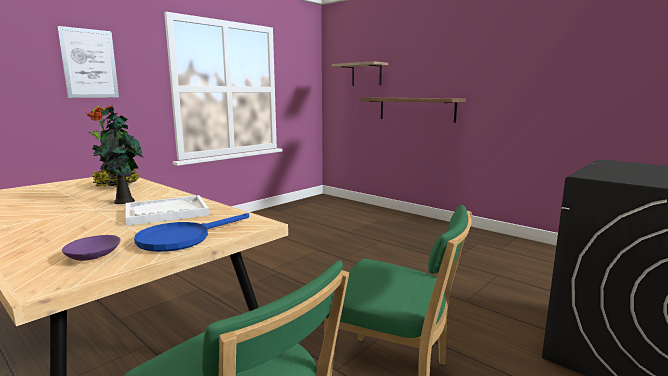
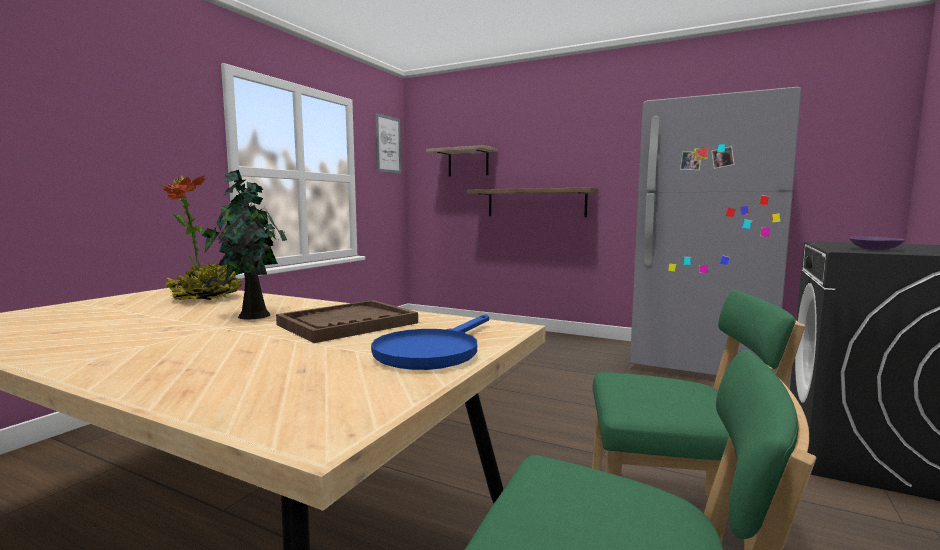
camera: 15 degrees left, 5 degrees down
(89, 63) = (115, 126): picture -> picture (388, 144)
(92, 256) = (332, 385): purple bowl -> purple bowl (875, 249)
(166, 212) = (347, 324): white tray -> brown tray
(532, 256) = (700, 364): none -> grey fridge

